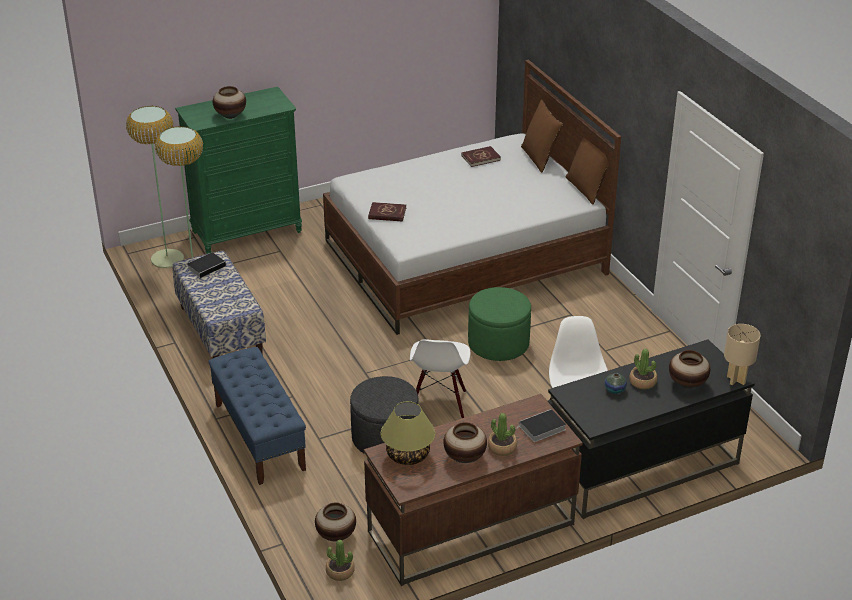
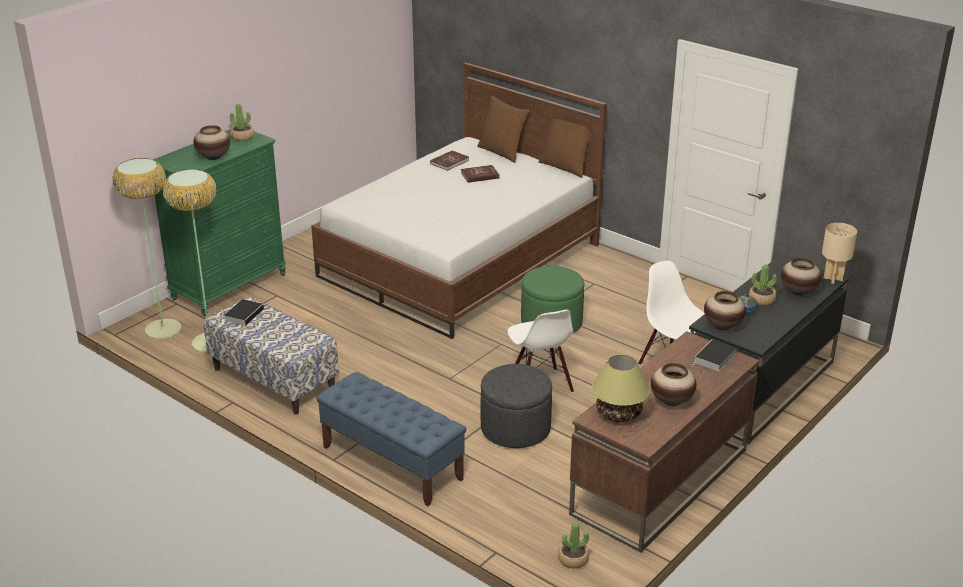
camera: 25 degrees left, 5 degrees down
(336, 535) = (541, 528): vase -> vase (722, 326)
(387, 213) = (404, 223): red book -> red book (480, 175)
(502, 447) = (696, 383): potted plant -> potted plant (242, 137)

